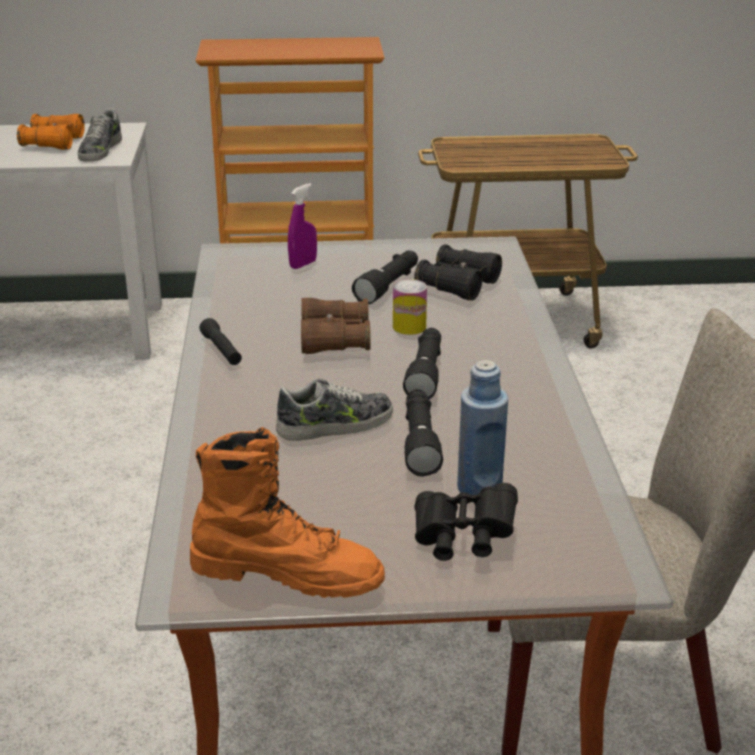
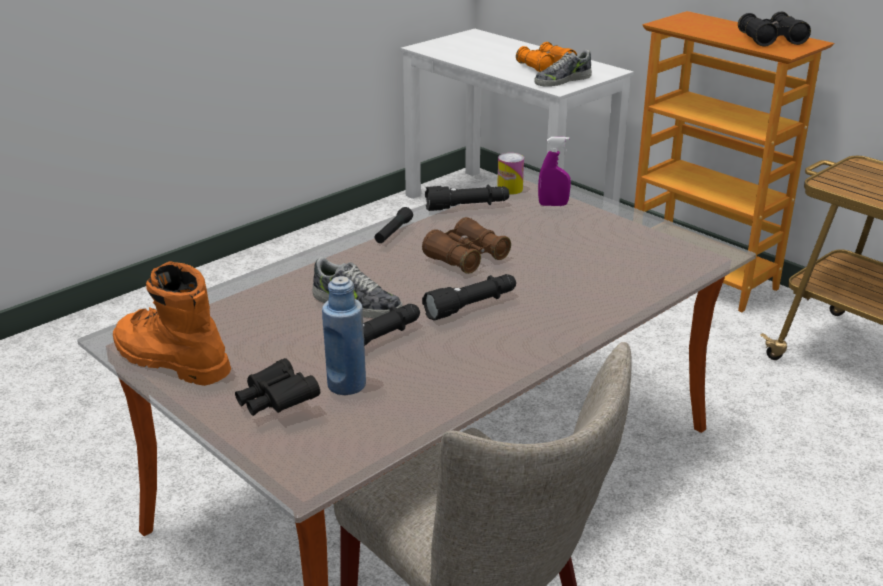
camera: 50 degrees right, 0 degrees up
(287, 574) = (169, 360): orange boot -> orange boot turned 150 degrees clockwise
(389, 286) = (576, 243): black flashlight -> black flashlight (467, 207)
(409, 327) = (529, 274): can -> can (510, 189)
(458, 285) = (626, 265): black binoculars -> black binoculars (771, 40)

